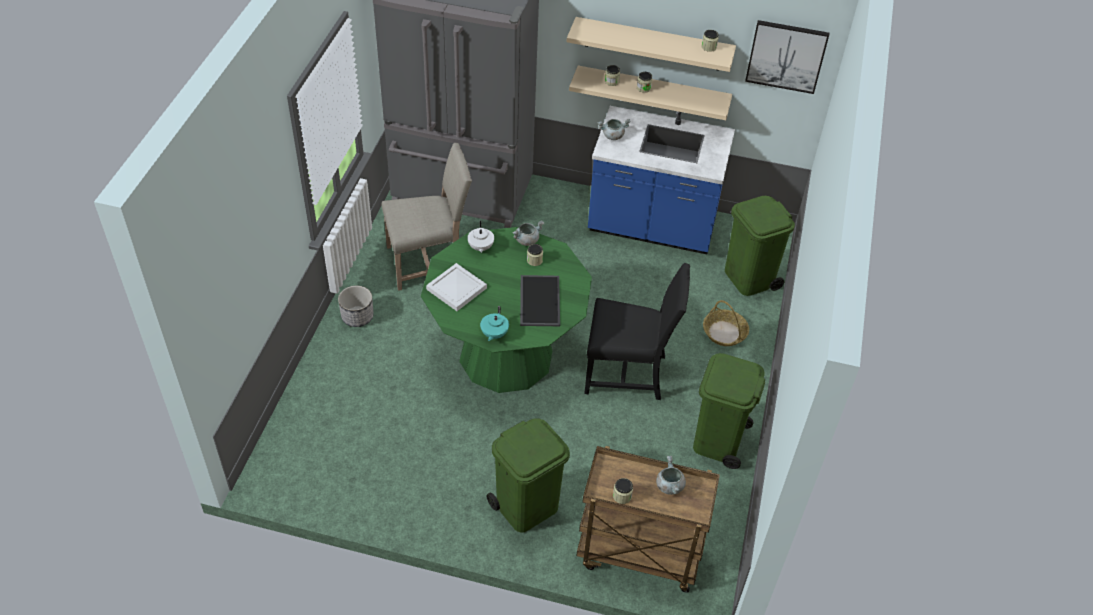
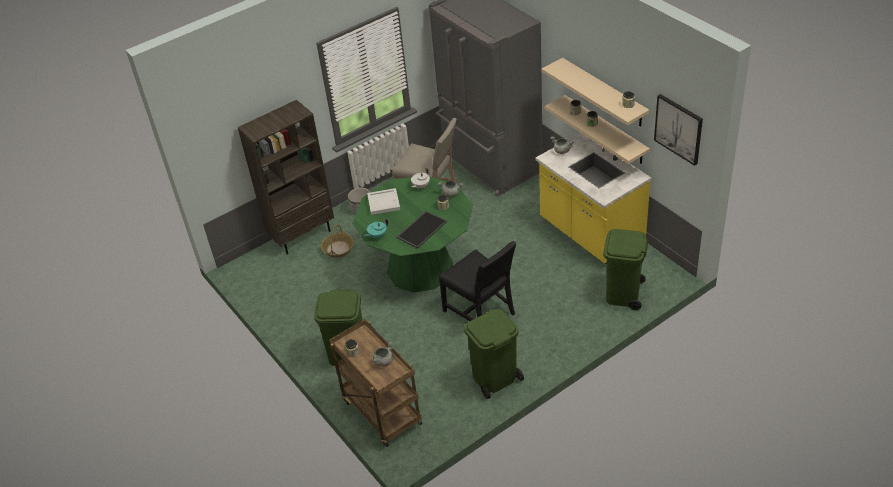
camera: 45 degrees right, 5 degrees down
(311, 387) = (302, 235): none -> brown bookcase
(652, 227) = (590, 234): blue counter -> yellow counter
(724, 333) = (568, 319): basket -> basket (338, 249)

